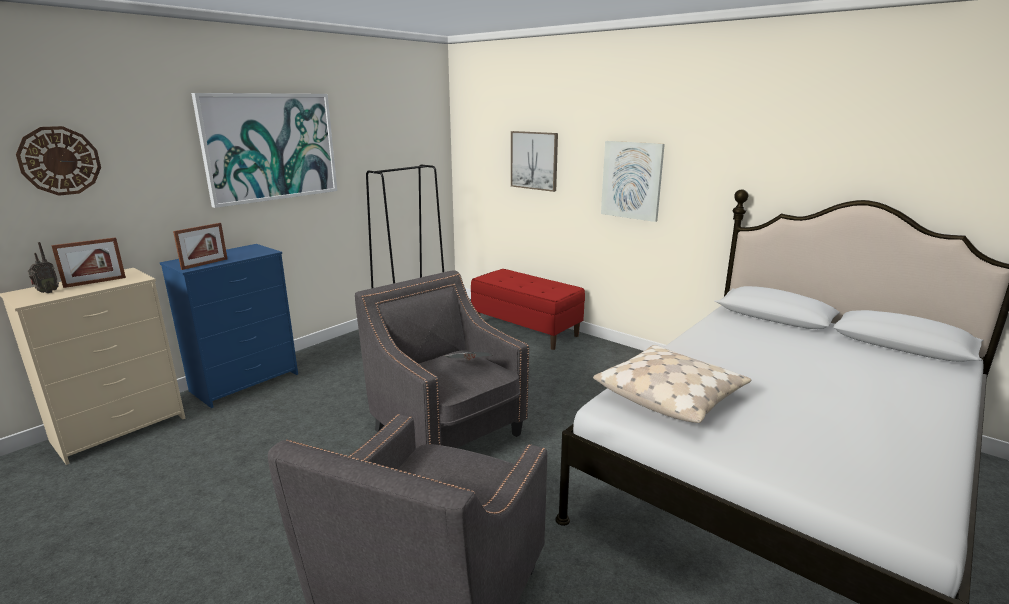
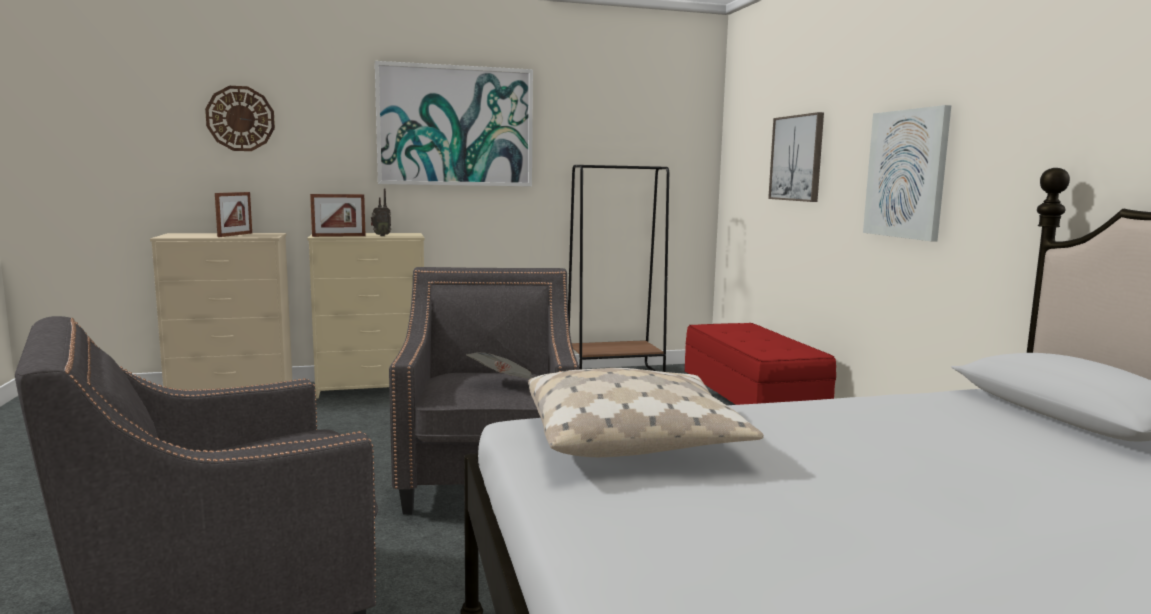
camera: 35 degrees right, 10 degrees down
(46, 292) = (192, 235): radio -> radio (381, 236)
(95, 282) = (235, 235): picture frame -> picture frame turned 75 degrees counterclockwise
(246, 382) = (373, 387): blue dresser -> beige dresser

